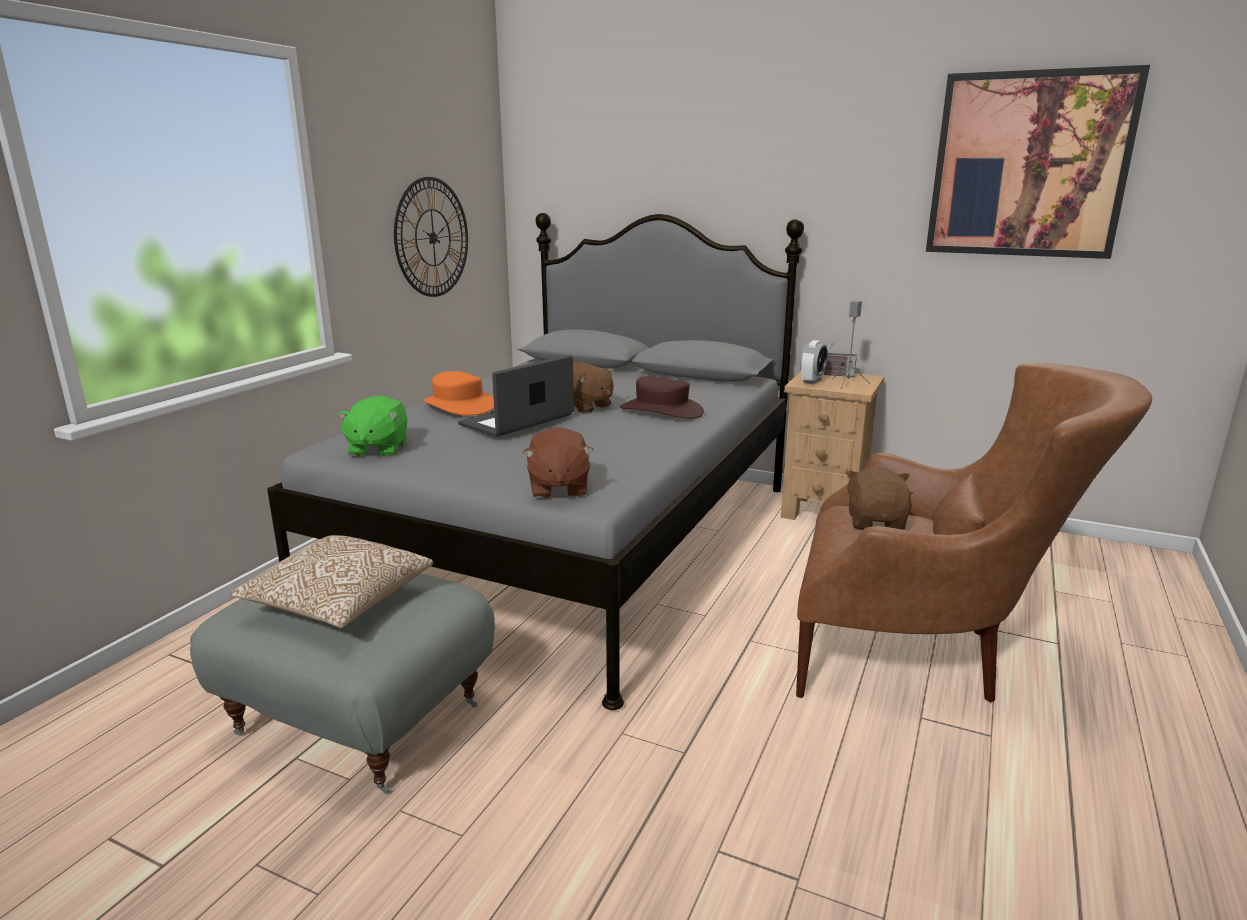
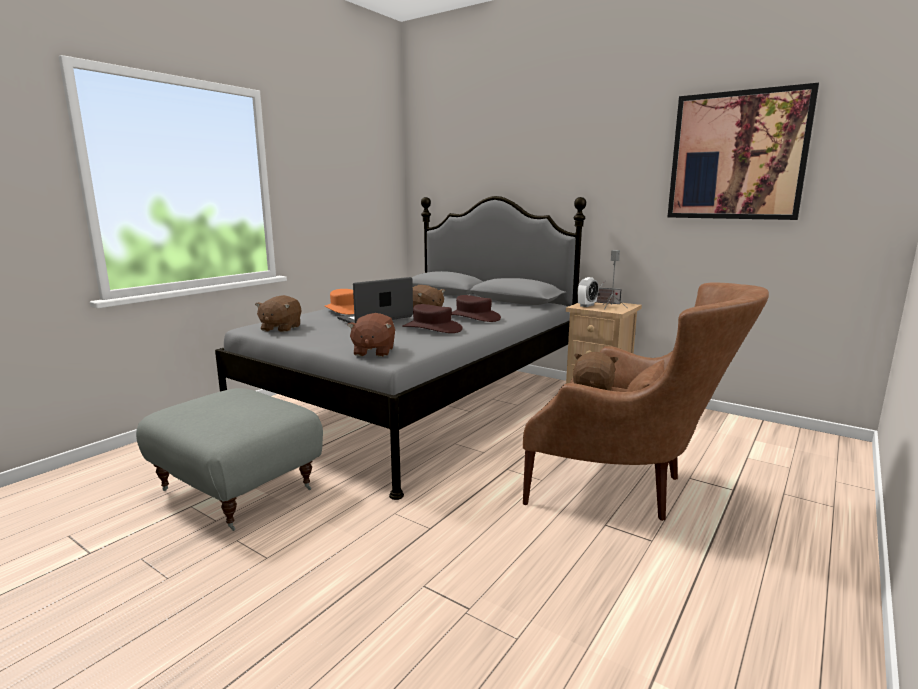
camera: 10 degrees right, 5 degrees down
(338, 603) = (224, 410): pillow -> none
(377, 449) = (280, 328): green plush toy -> brown plush toy
(432, 237) = (350, 210): wall clock -> none
(616, 436) = (432, 328): none -> brown hat

